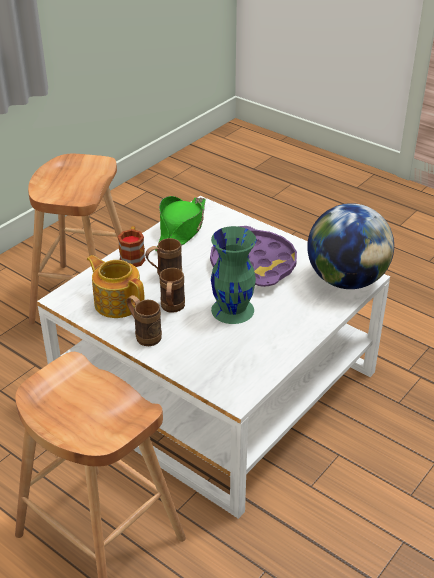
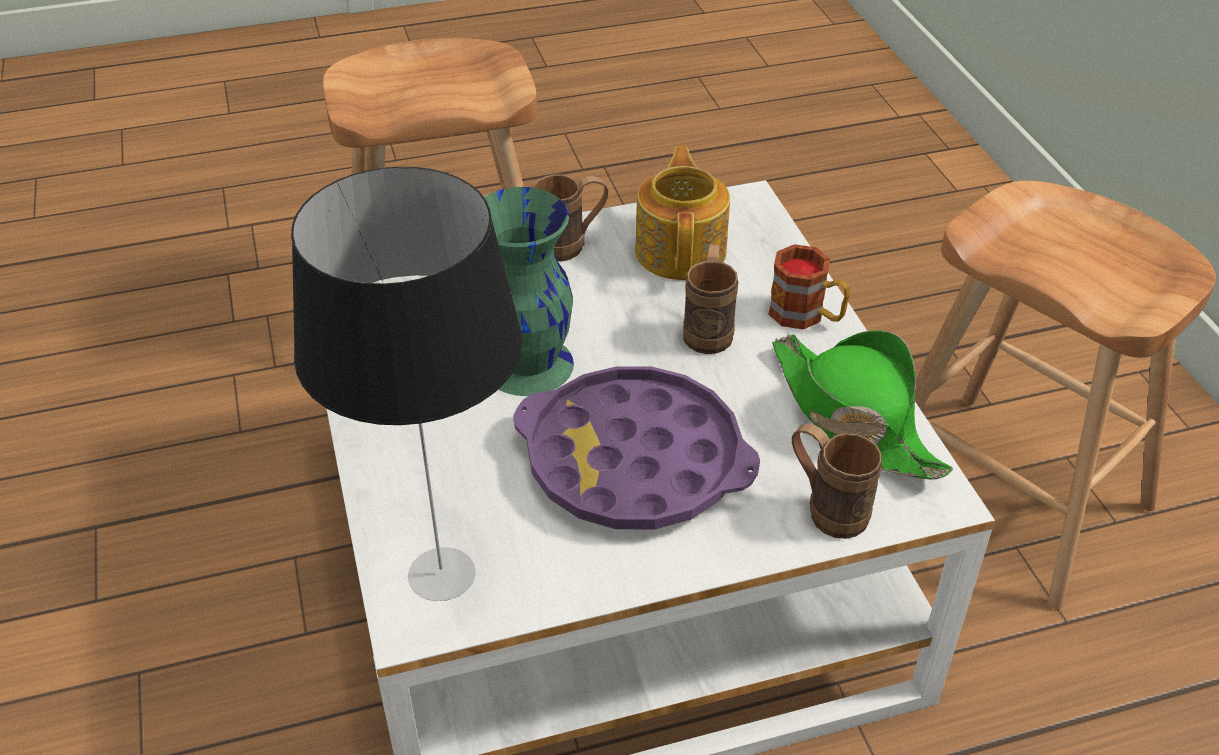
camera: 125 degrees right, 5 degrees up
(117, 302) = (682, 250): teapot -> teapot turned 75 degrees counterclockwise
(171, 309) = (604, 298): brown mug -> brown mug (826, 509)
(346, 280) = (442, 576): globe -> table lamp

